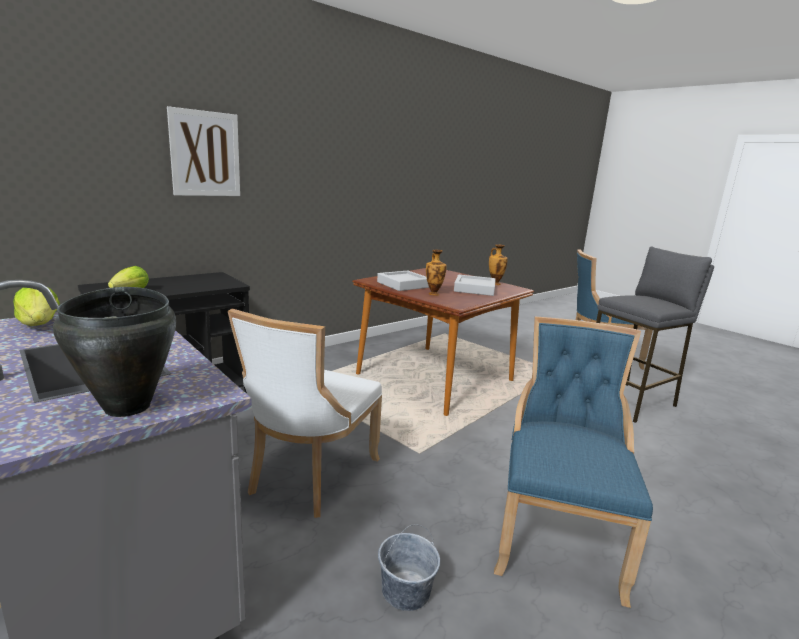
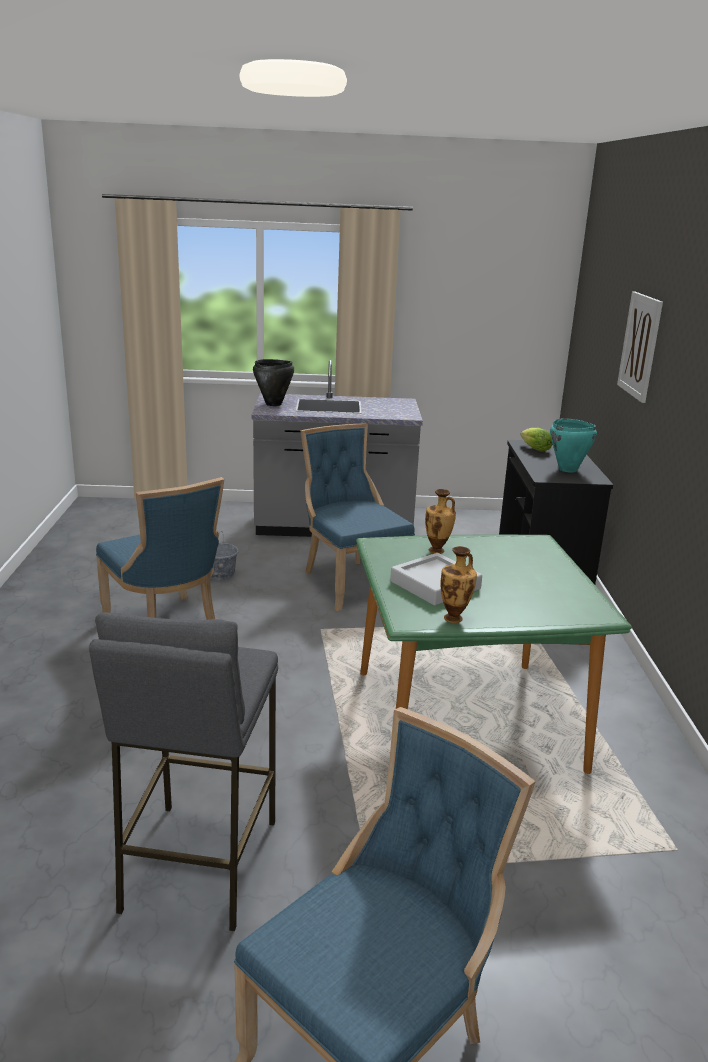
camera: 130 degrees right, 5 degrees up
(40, 325) = (396, 404): lettuce -> none
(197, 281) = (567, 469): none -> turquoise cooking pot
(309, 477) = (350, 582): white chair -> blue chair
(403, 285) = (498, 551): grey tray -> none
(435, 378) = (464, 719): brown dining table -> green dining table

